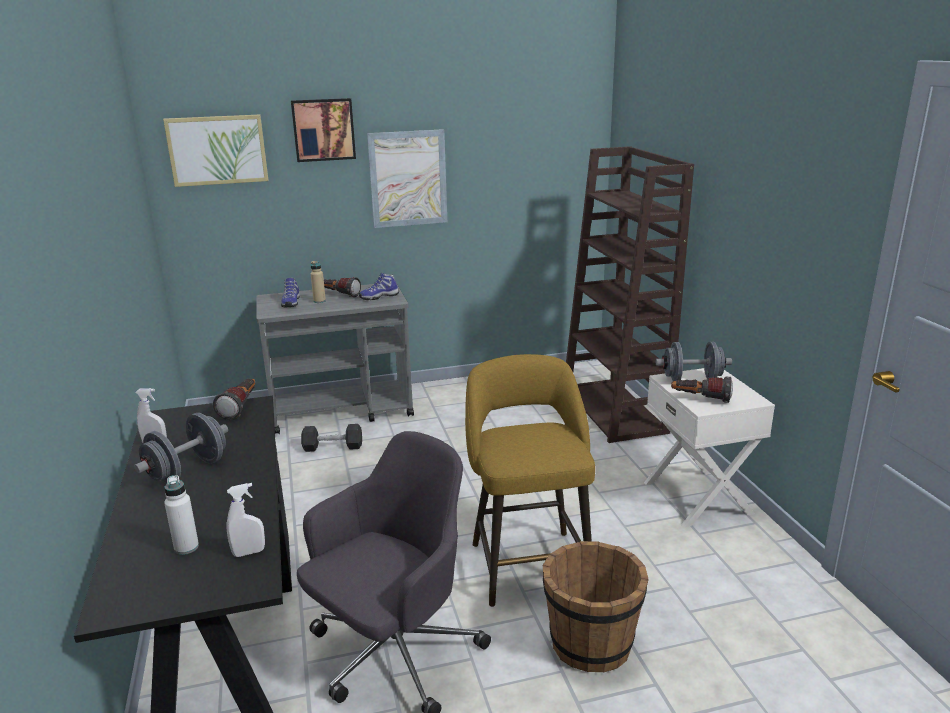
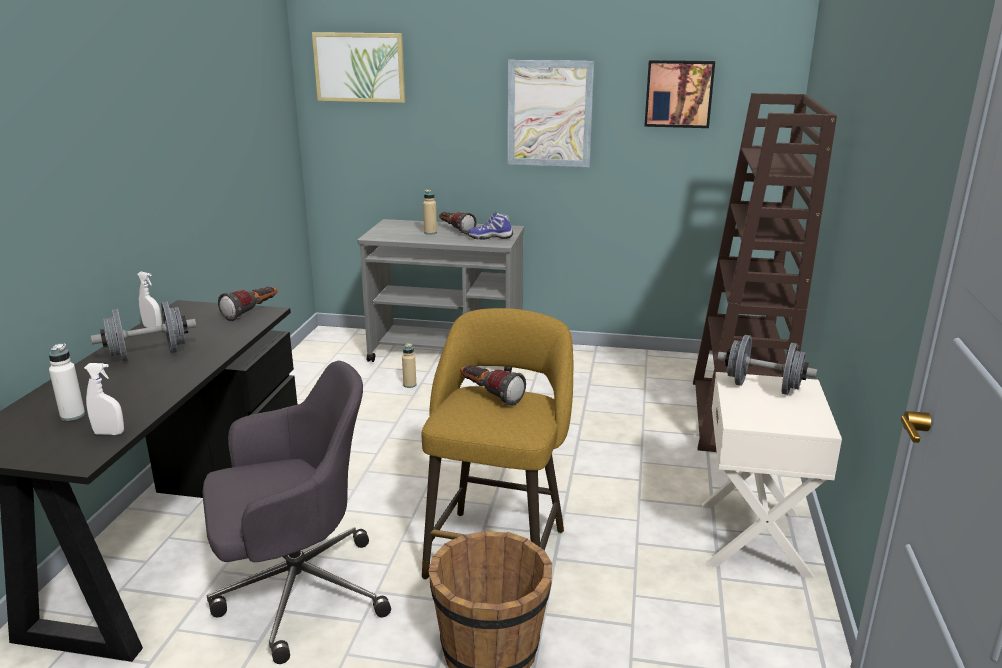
camera: 25 degrees right, 0 degrees up
(290, 303) = (403, 230): shoe -> none
(323, 129) = (463, 53): picture -> picture (678, 93)
(333, 447) = (409, 385): black dumbbell -> beige bottle
(700, 399) = (748, 410): flashlight -> flashlight (489, 395)

